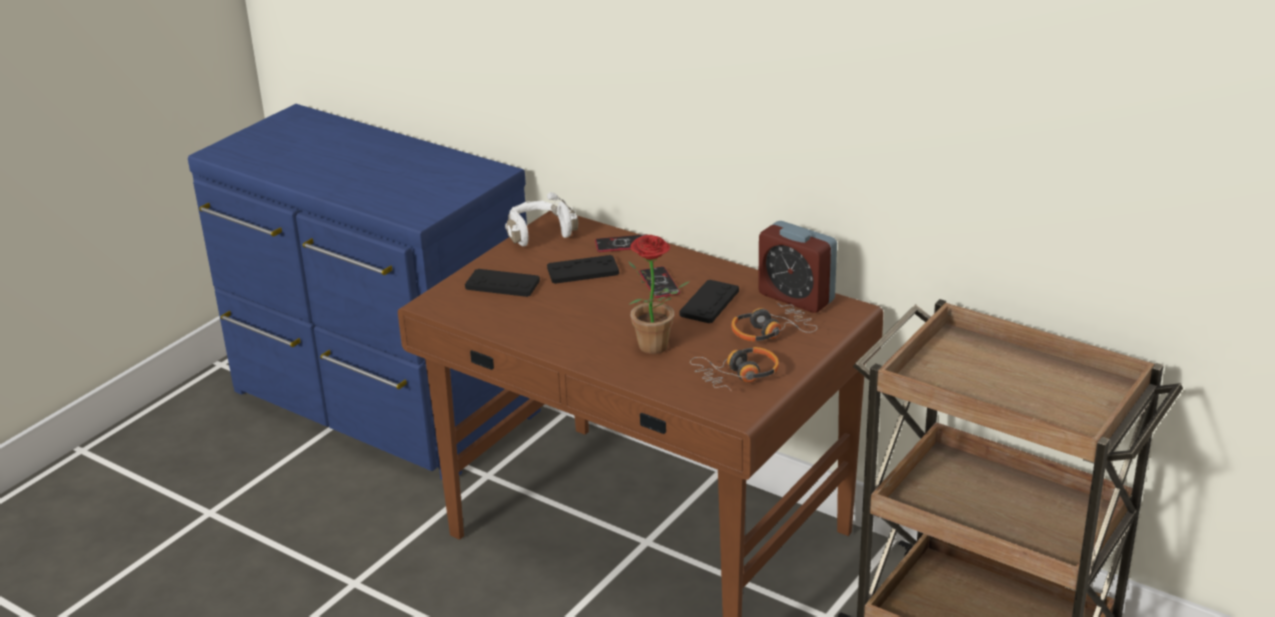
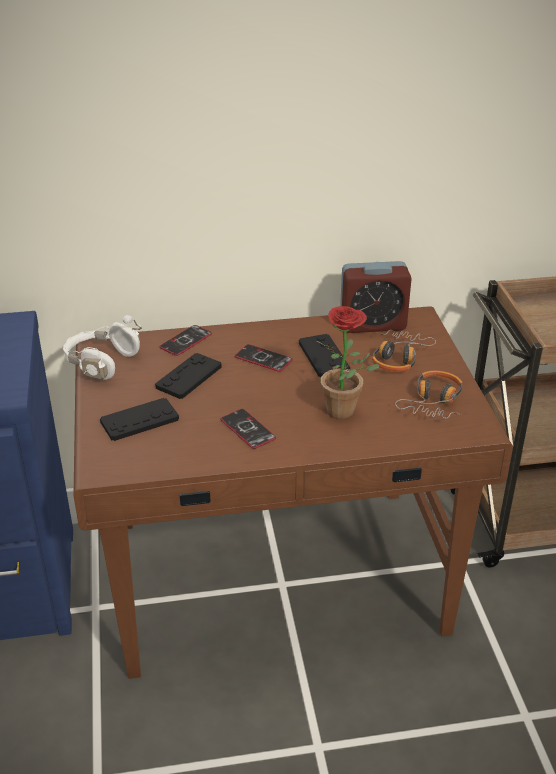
camera: 45 degrees left, 5 degrees up
(564, 325) = (248, 429): none -> phone

